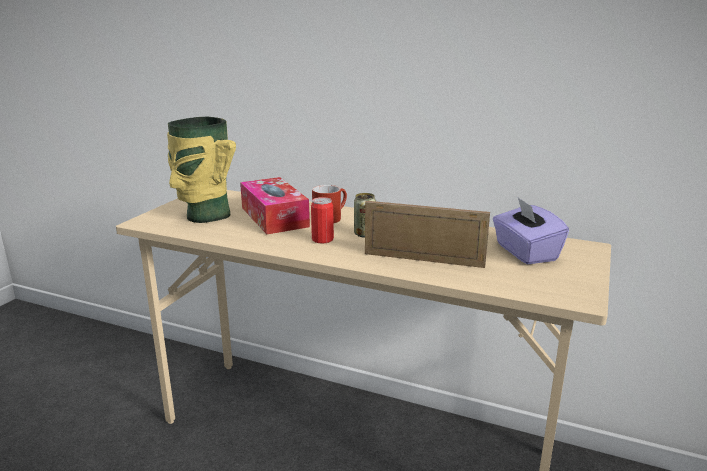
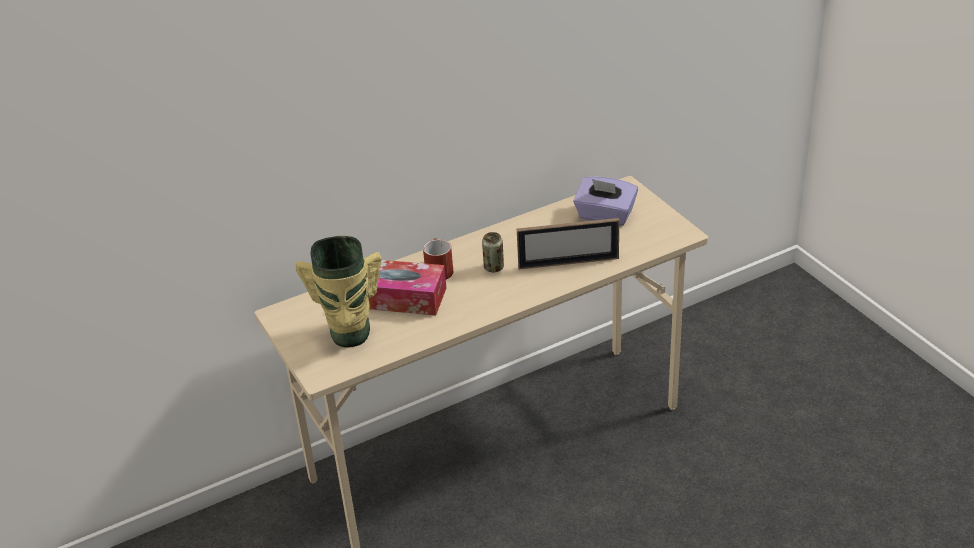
camera: 50 degrees left, 15 degrees up
(322, 239) = (480, 291): can -> none
(423, 259) = (568, 262): picture frame -> picture frame turned 150 degrees counterclockwise

